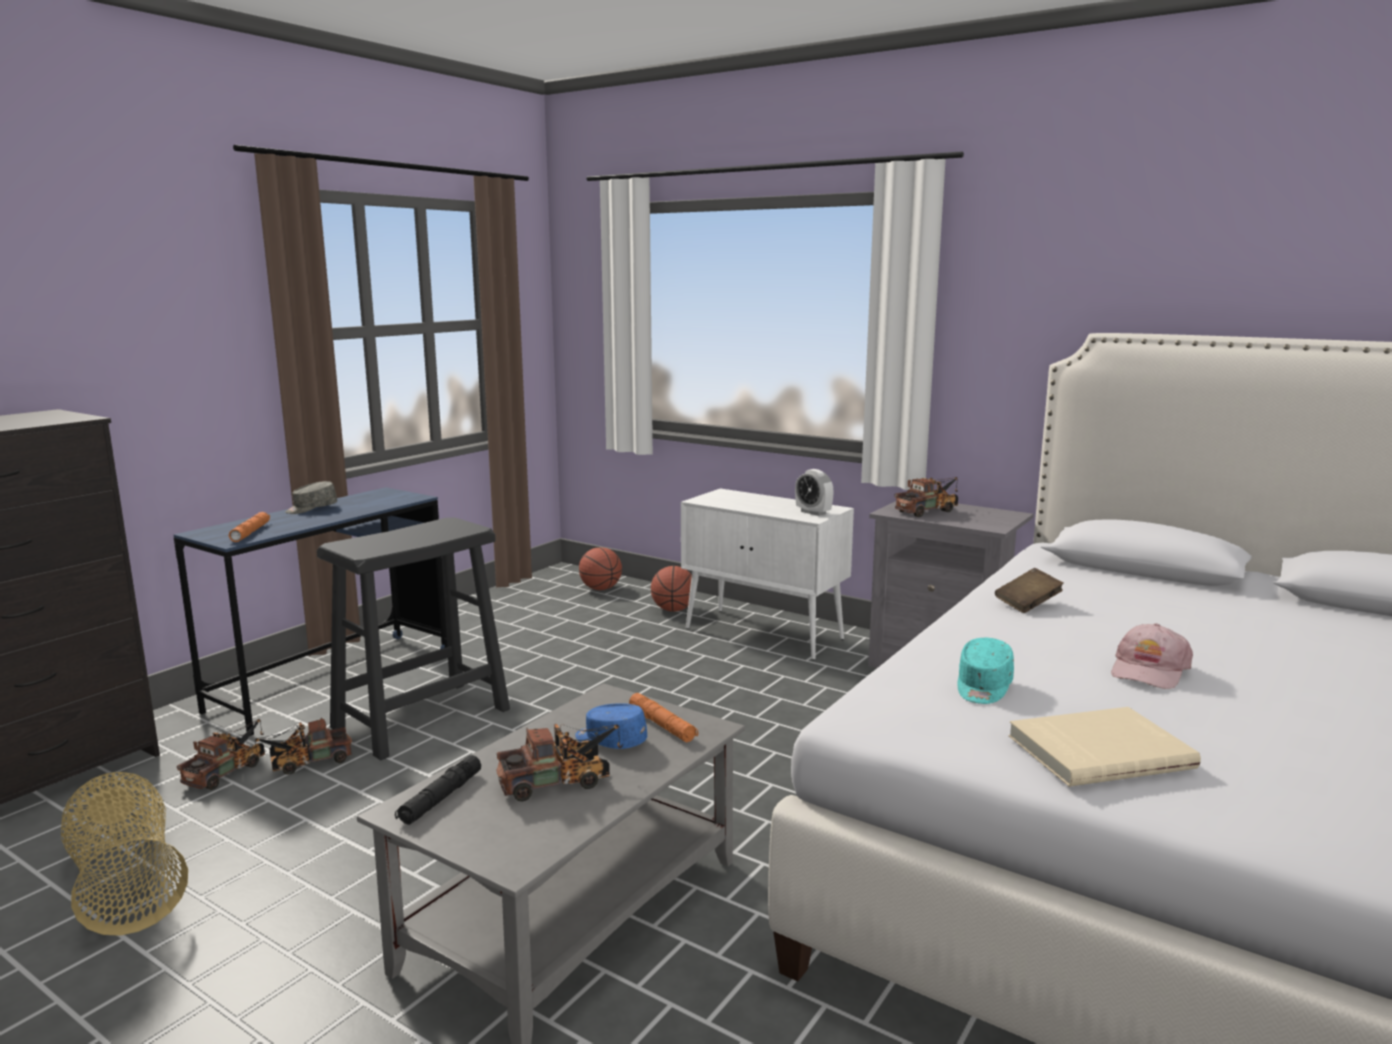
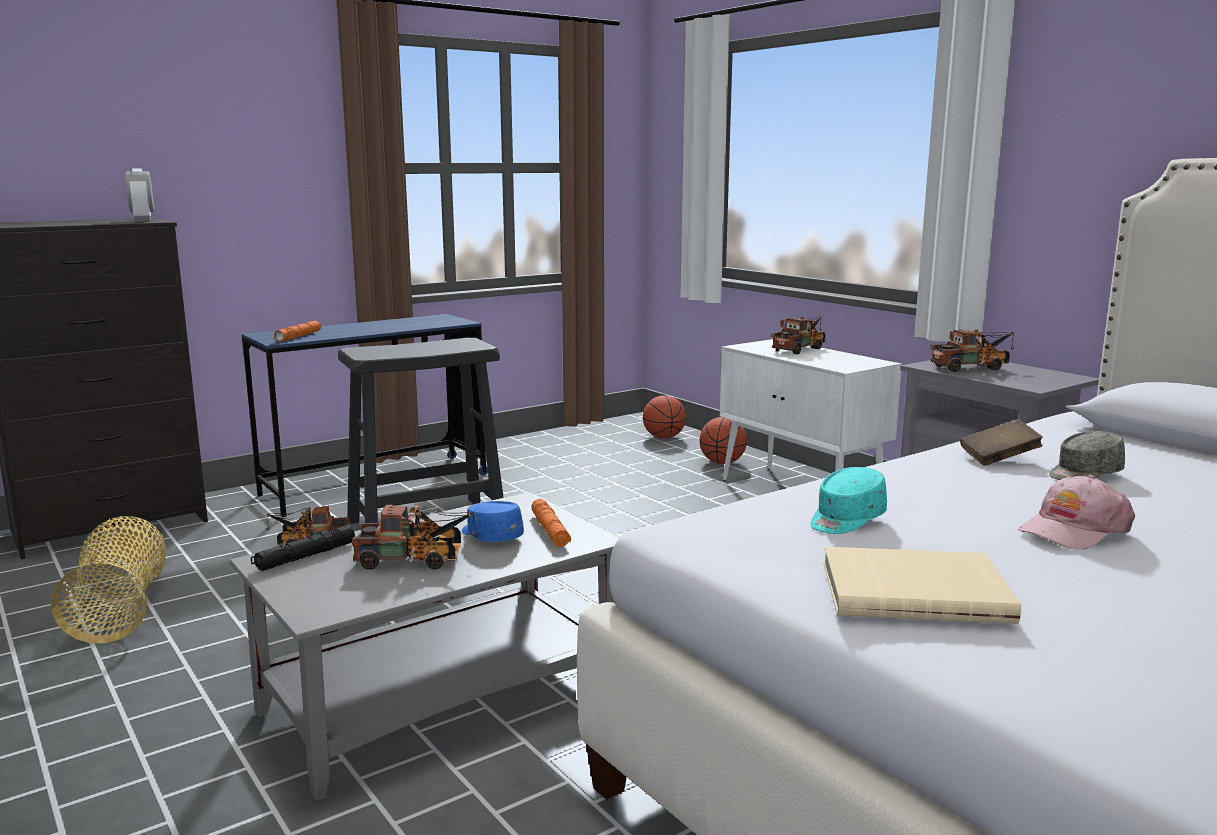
camera: 20 degrees right, 0 degrees up
(229, 771) = (249, 540): toy truck -> toy truck (801, 349)
(311, 509) = (366, 324): grey cap -> grey cap (1083, 474)
(813, 512) = (850, 364): alarm clock -> alarm clock (143, 220)

